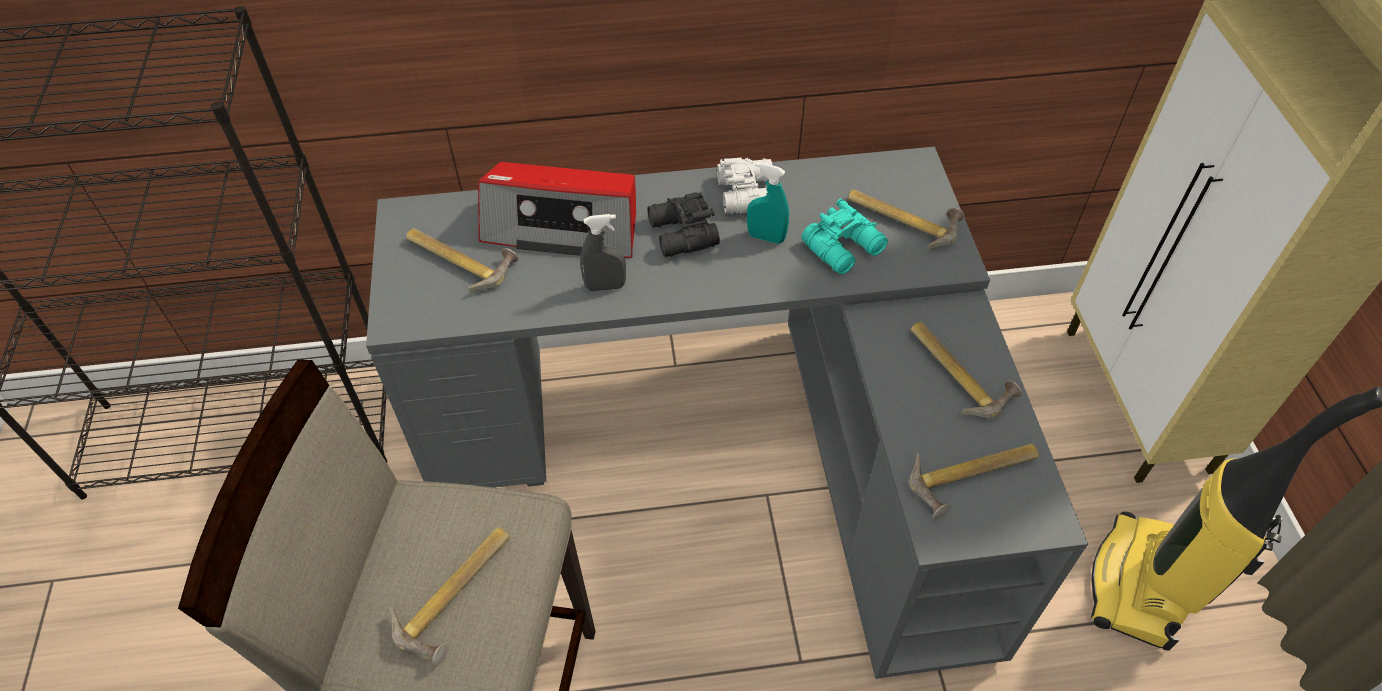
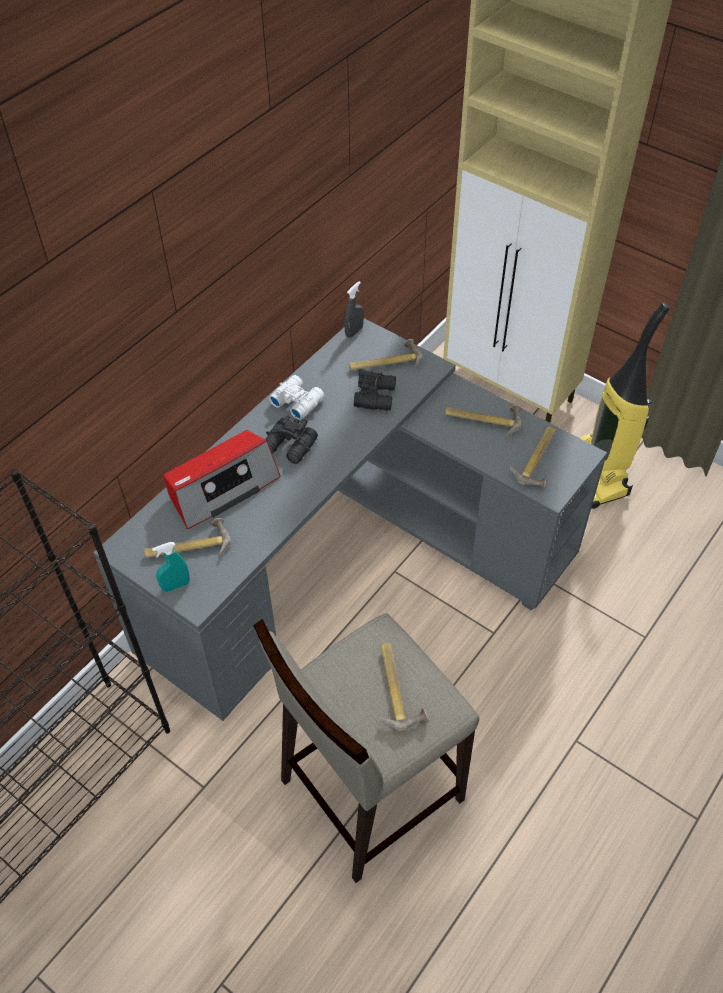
camera: 45 degrees left, 0 degrees up
(605, 286) = (285, 500): grey spray bottle -> grey spray bottle (354, 332)
(766, 237) = (333, 418): turquoise spray bottle -> turquoise spray bottle (175, 585)
(845, 248) = (376, 396): turquoise binoculars -> black binoculars

